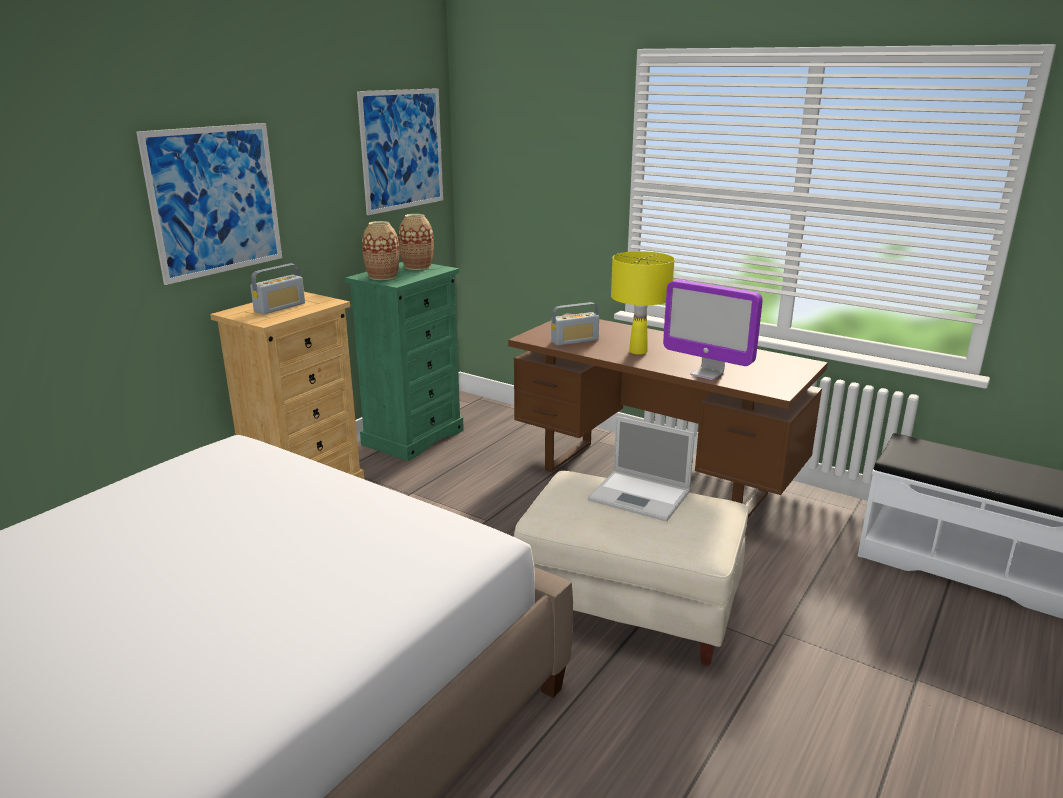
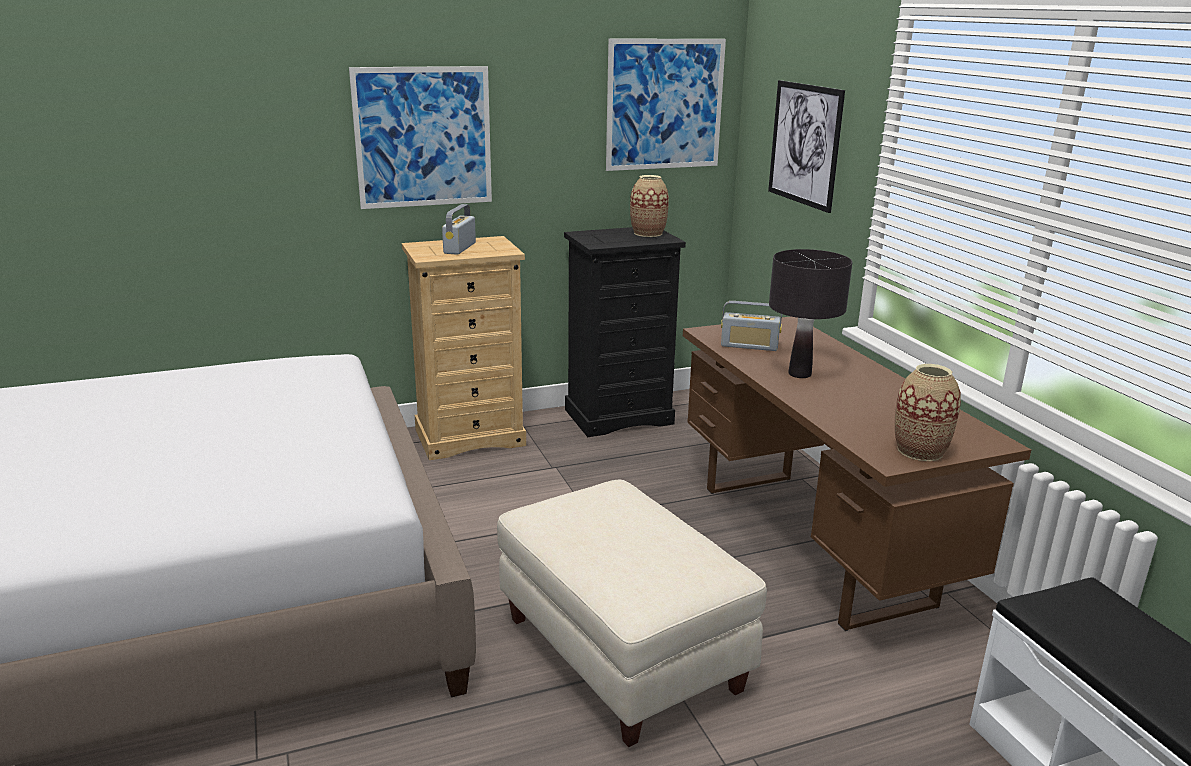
camera: 35 degrees right, 0 degrees up
(280, 307) = (459, 248): radio -> radio turned 120 degrees clockwise
(382, 276) = (597, 237): vase -> vase (920, 451)
(413, 437) = (619, 416): green dresser -> black dresser
(540, 173) = (804, 144): none -> picture
(638, 351) = (799, 374): yellow table lamp -> black table lamp
(641, 496) = (649, 530): laptop -> none
(707, 374) = (837, 418): monitor -> none

